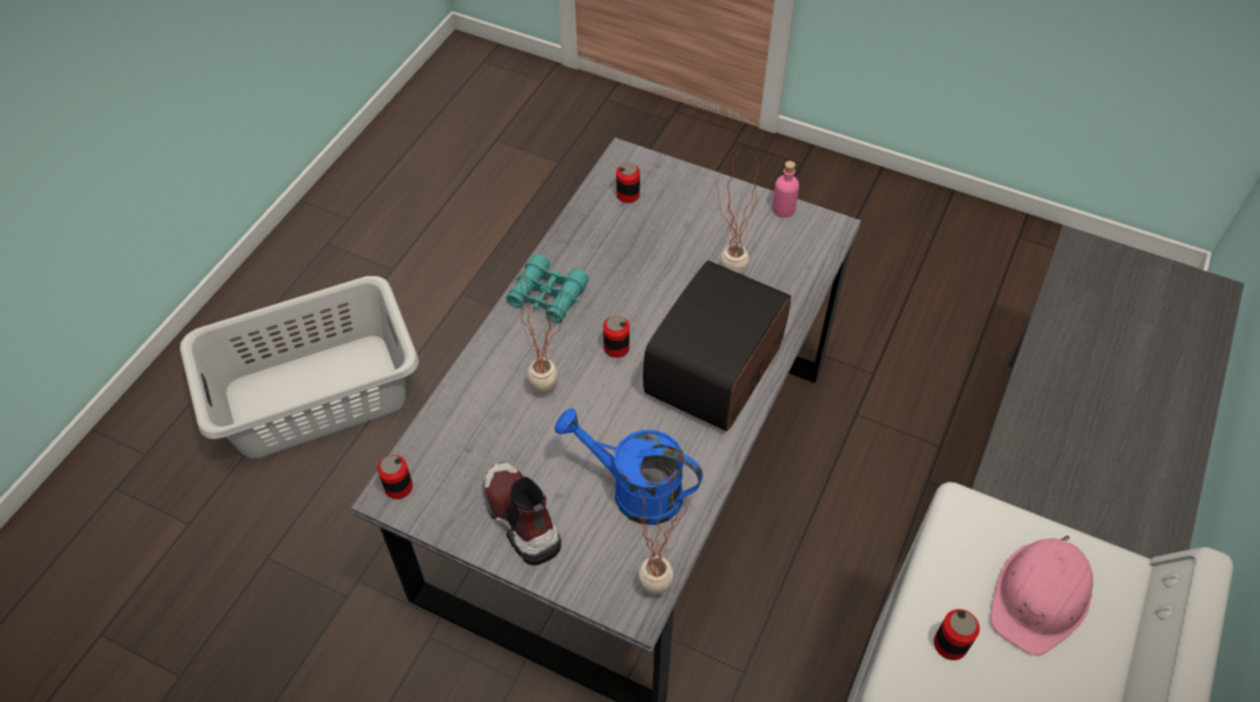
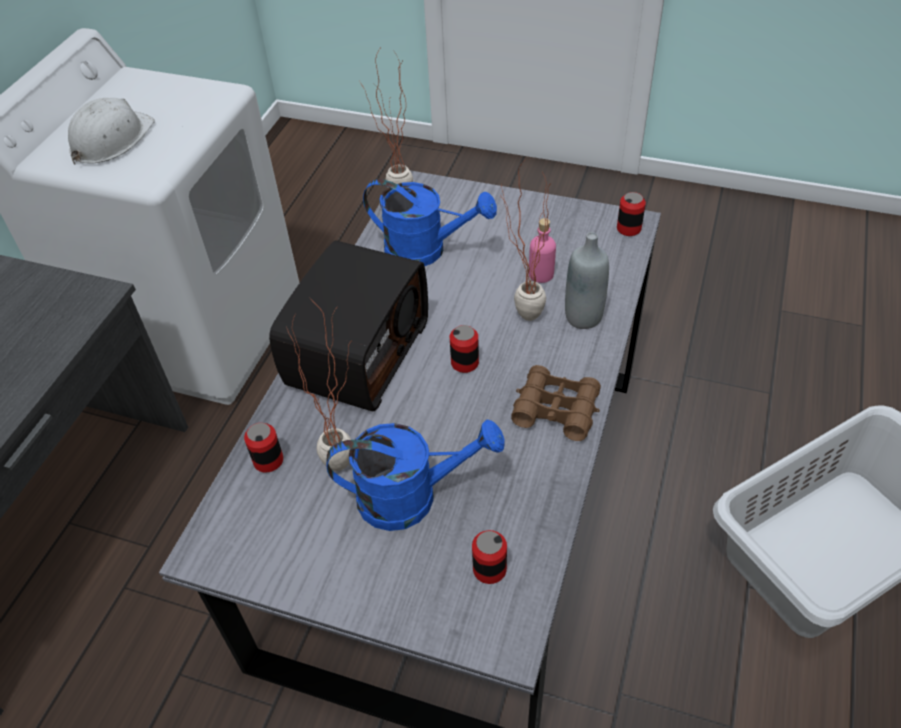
camera: 175 degrees right, 5 degrees down
(492, 380) = (583, 317): none -> grey bottle
(520, 518) = (518, 222): boot -> none
(548, 295) = (556, 409): turquoise binoculars -> brown binoculars
(676, 245) = (411, 496): none -> blue watering can
(783, 209) = (266, 575): pink bottle -> pink bottle (541, 274)
(950, 644) = (186, 112): can -> can (268, 460)
(1041, 596) = (111, 140): pink hard hat -> white hard hat

